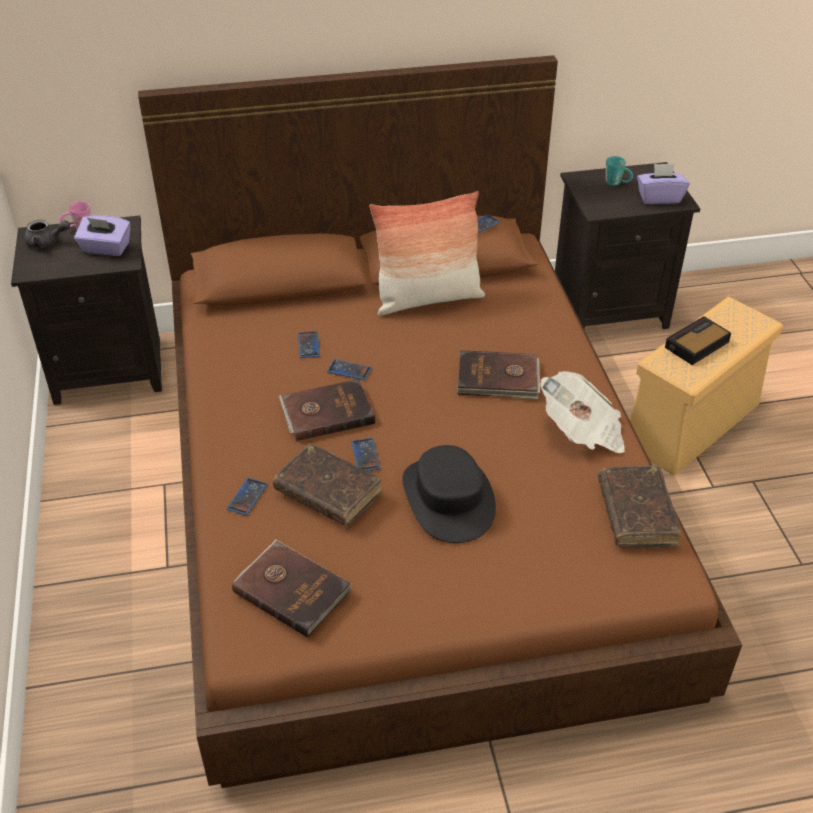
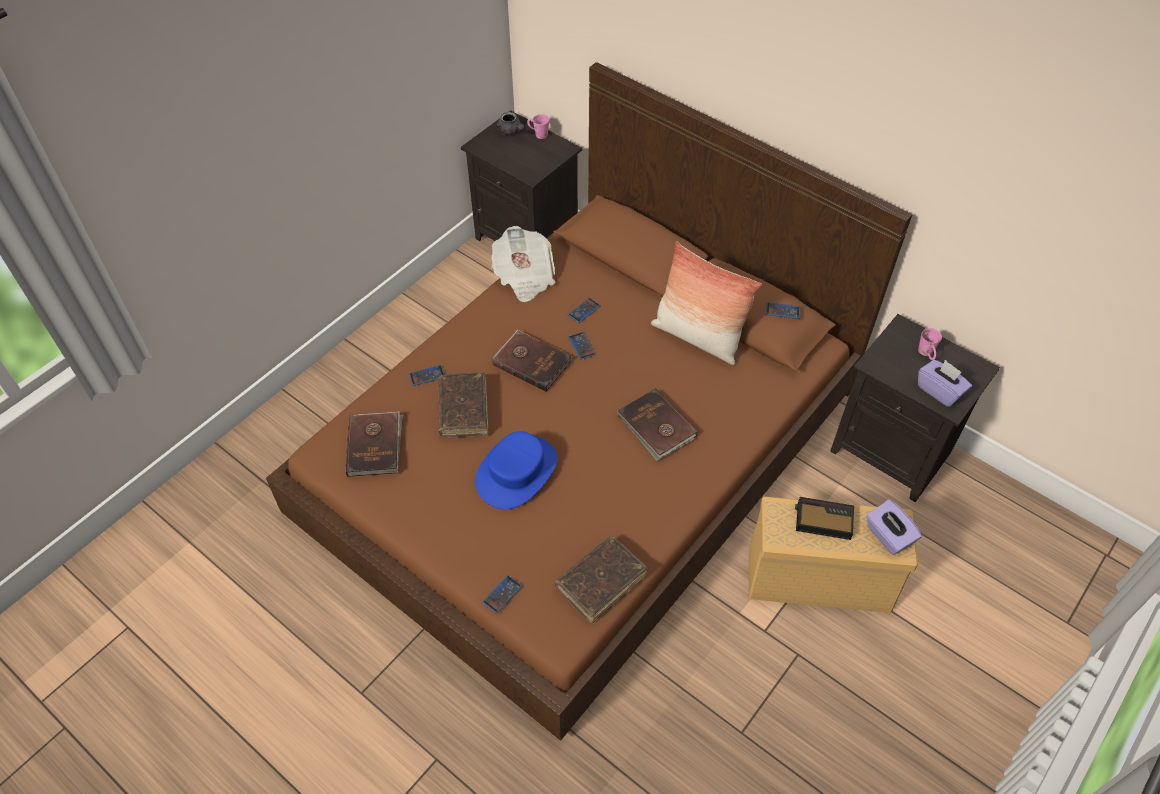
camera: 50 degrees right, 10 degrees up
(106, 249) = (533, 159): purple tissue box -> purple tissue box (888, 536)
(365, 455) = (513, 406): phone -> phone (502, 594)
(448, 498) = (517, 472): black hat -> blue hat
(582, 431) = (652, 505): newspaper -> newspaper (524, 277)
(617, 183) = (927, 354): turquoise mug -> pink mug

